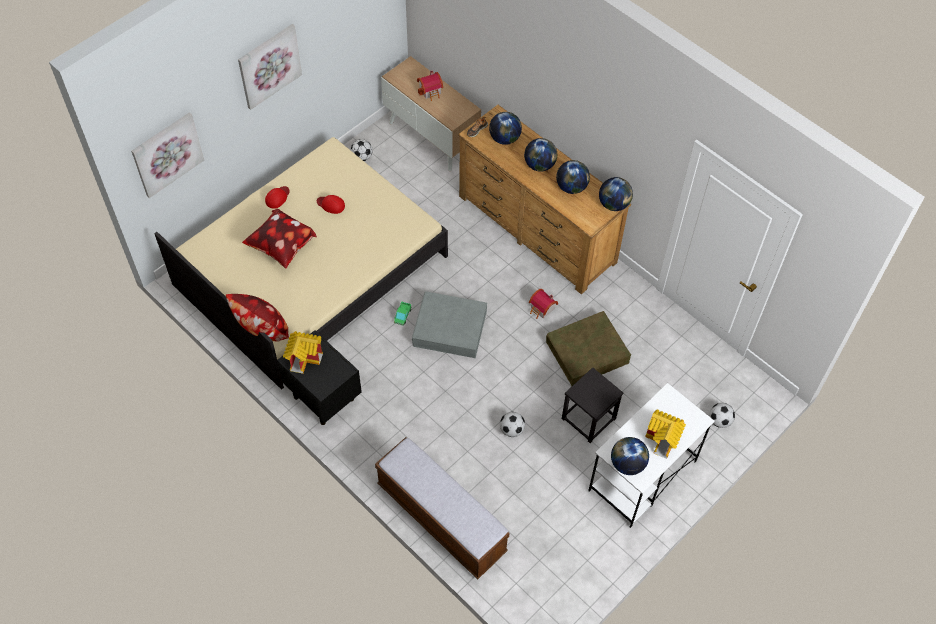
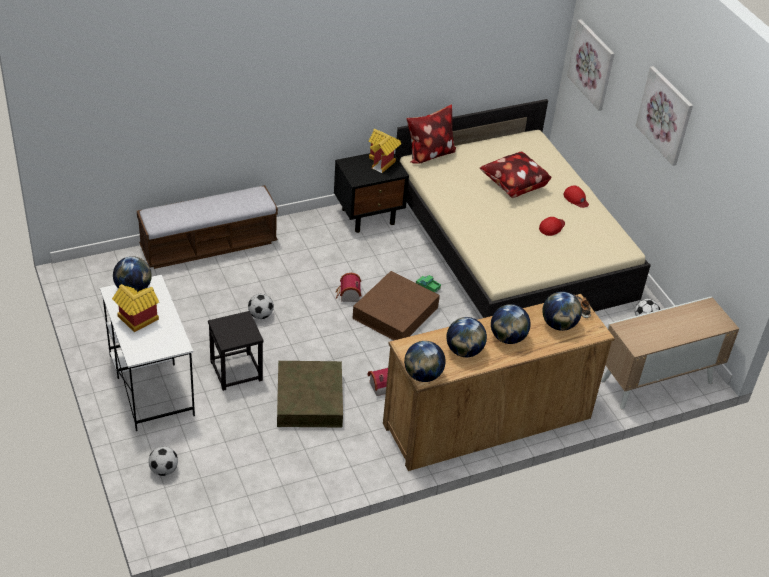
camera: 110 degrees right, 15 degrees down
(431, 91) = (676, 326): toy house -> toy house (348, 296)
(450, 328) = (395, 313): grey storage box -> brown storage box

